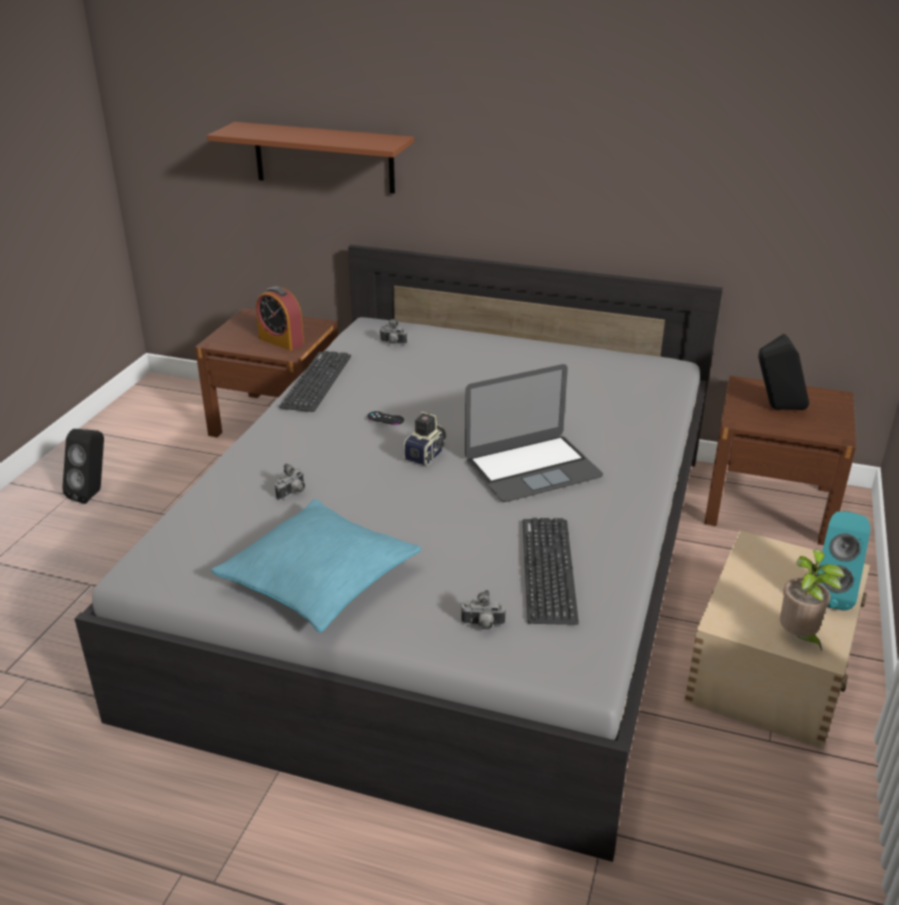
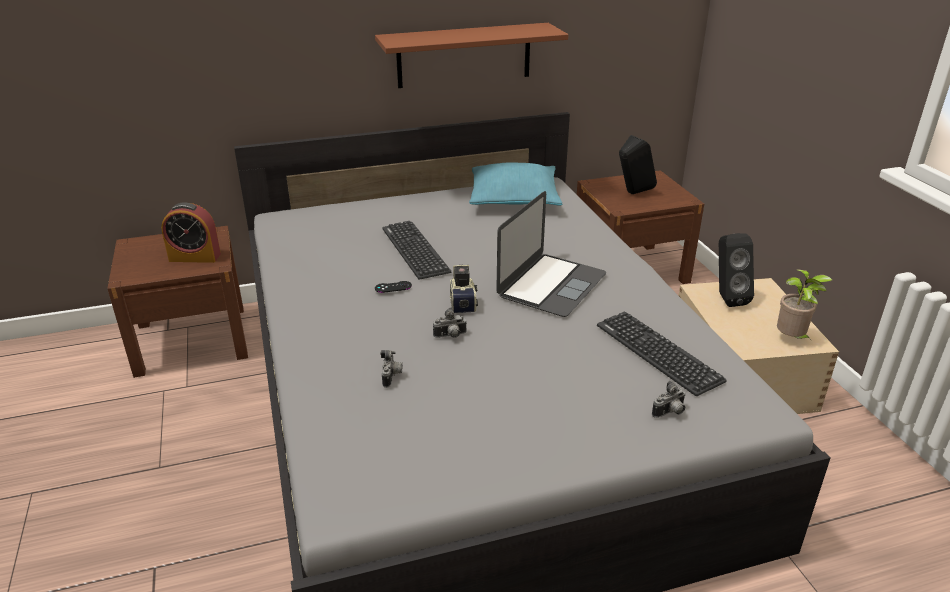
camera: 35 degrees left, 0 degrees up
(93, 493) = (59, 480): black speaker -> black speaker (726, 298)
(316, 382) = (292, 278): keyboard -> keyboard (415, 250)
(319, 578) = (506, 436): turquoise pillow -> turquoise pillow (514, 197)
(324, 157) = (191, 64): brown shelf -> brown shelf (464, 55)
(392, 343) = (320, 226): camera -> camera (450, 336)
(831, 594) = (774, 304): turquoise speaker -> none

